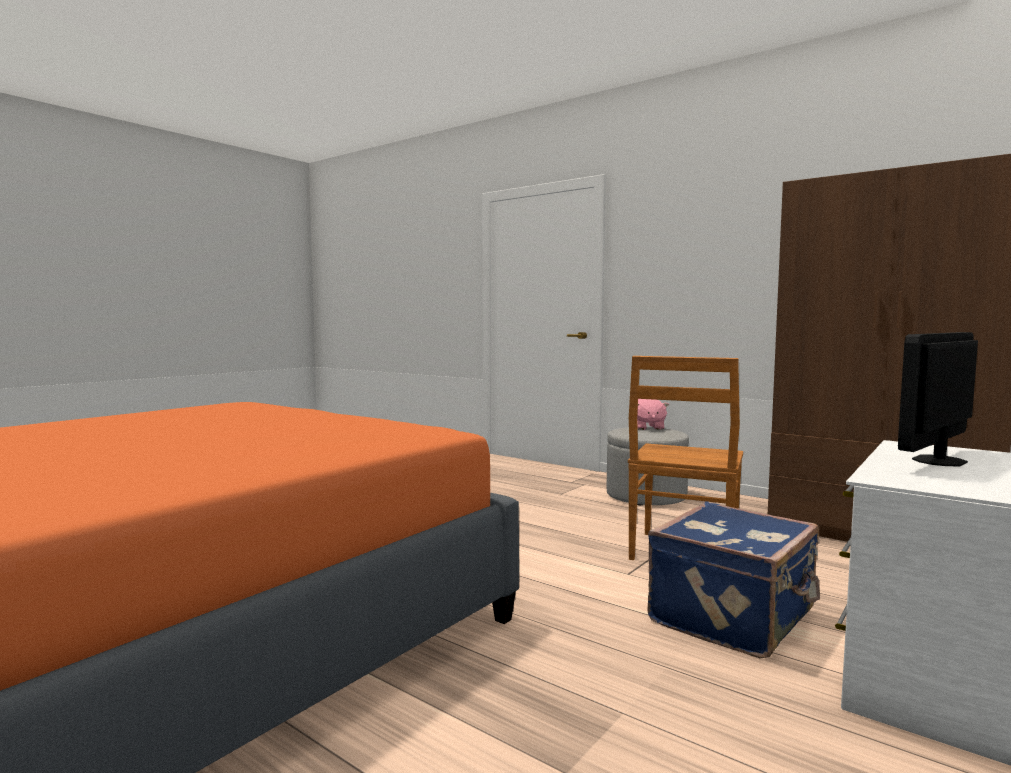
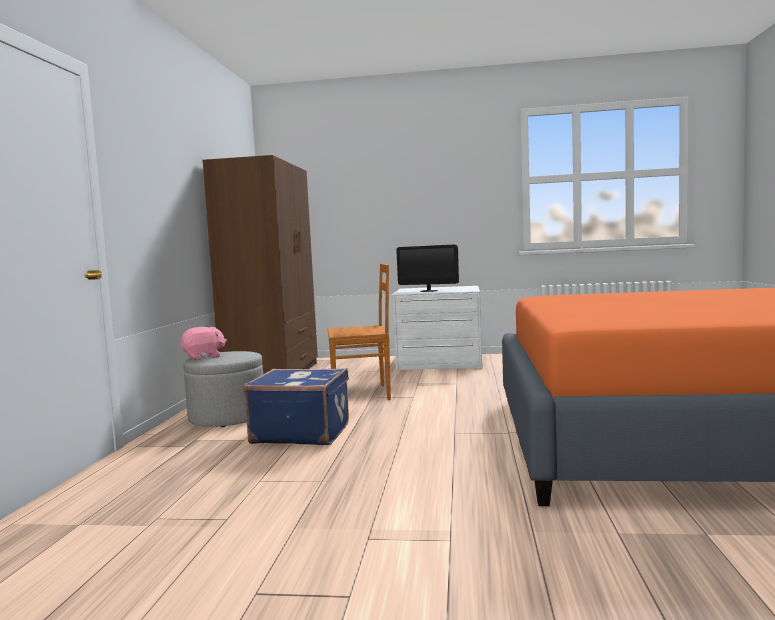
camera: 120 degrees left, 0 degrees up
(734, 617) = (435, 380): blue suitcase -> blue suitcase (301, 433)

